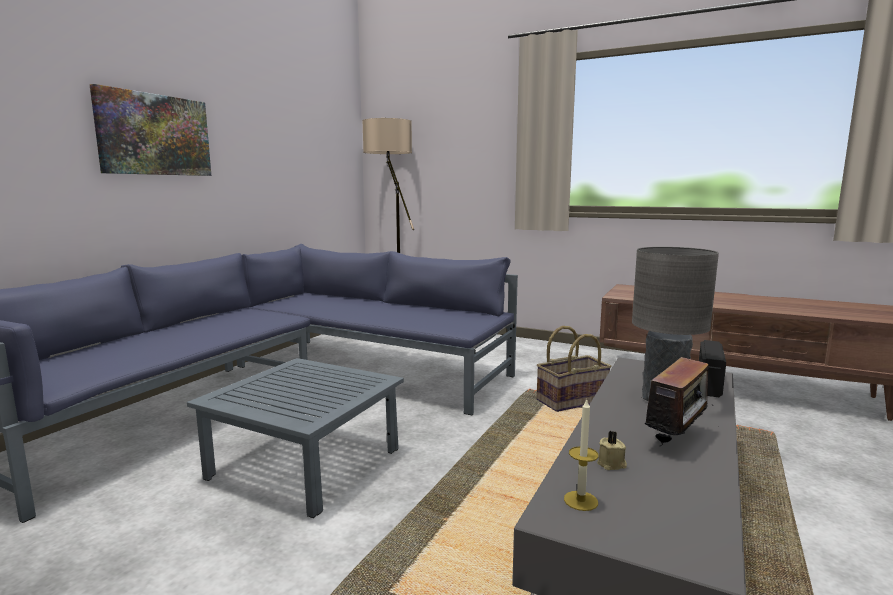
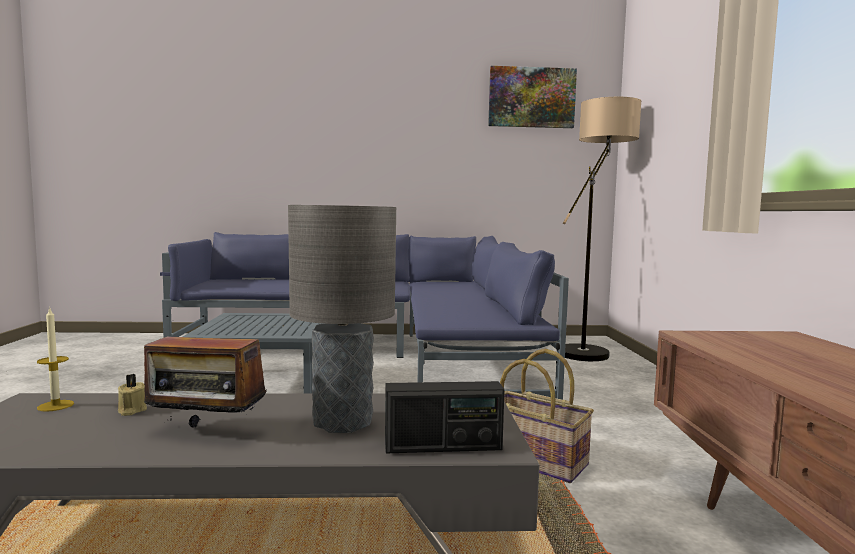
camera: 60 degrees right, 5 degrees down
(154, 135) = (358, 139): picture -> picture (531, 98)

